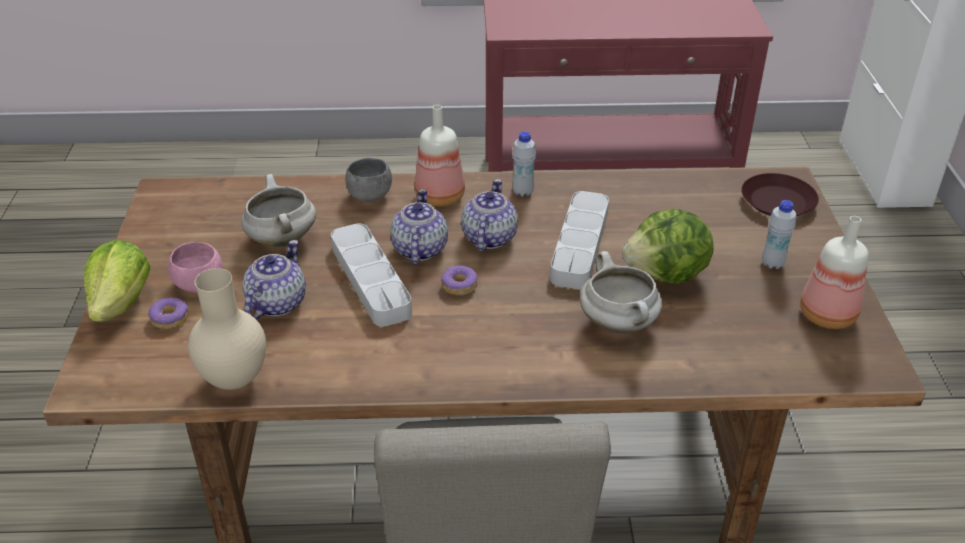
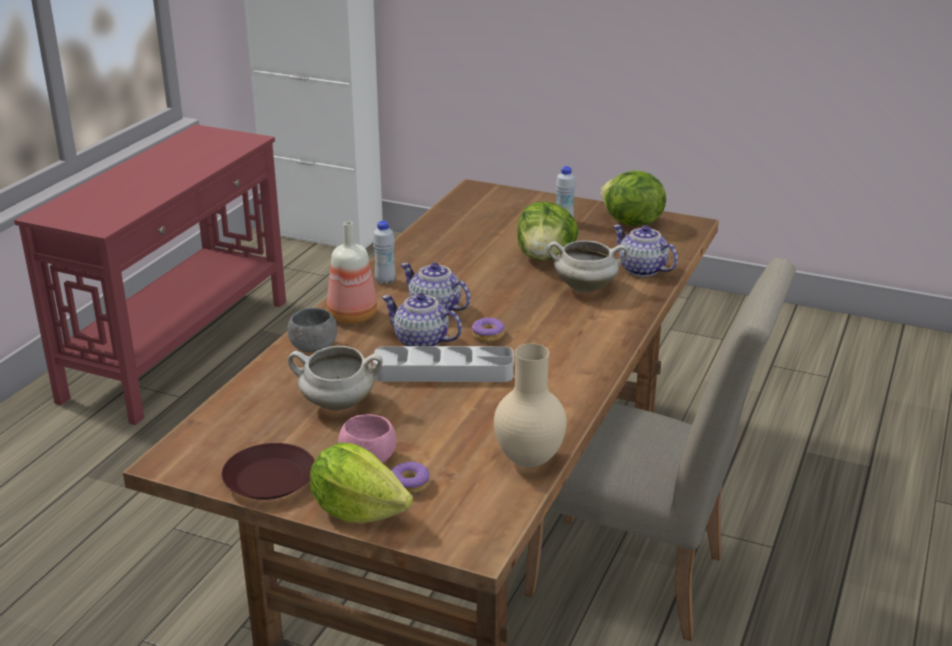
camera: 65 degrees left, 10 degrees down
(276, 303) = (437, 423): teapot -> teapot (642, 270)
(579, 245) = (480, 277): grey tray -> none
(777, 202) = (496, 199): brown plate -> brown plate (268, 479)
(826, 316) = (630, 223): bottle -> lettuce

